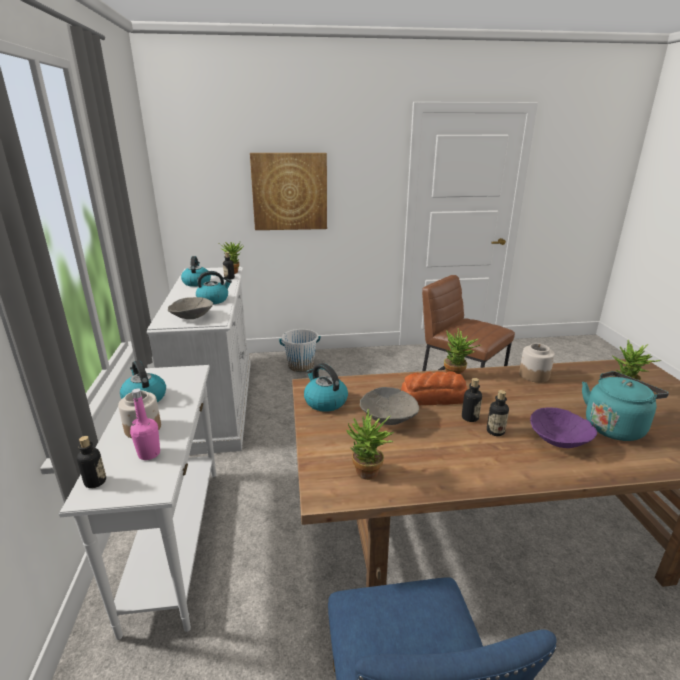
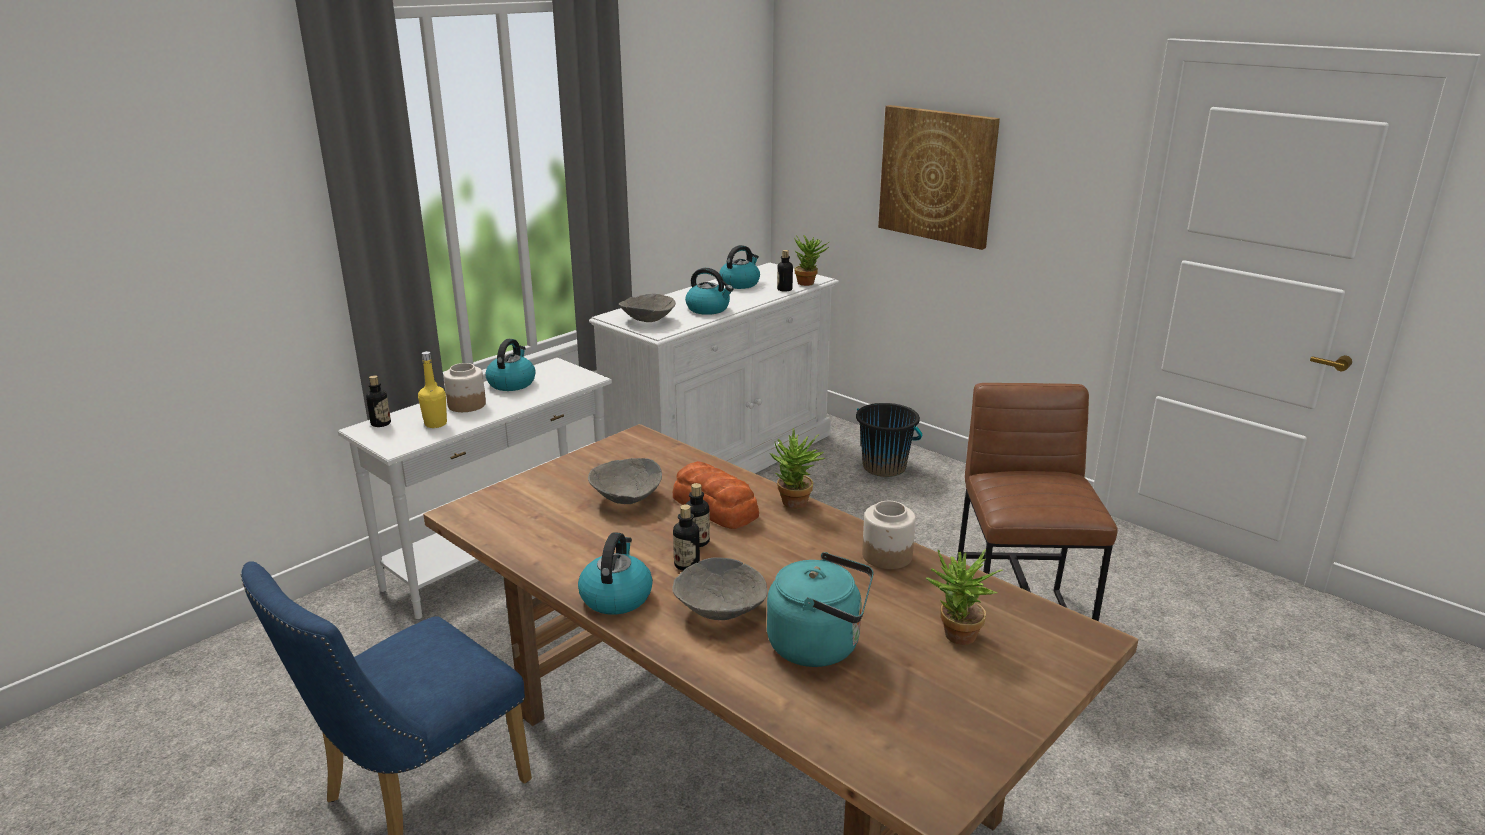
camera: 50 degrees right, 0 degrees up
(149, 454) = (435, 424): pink bottle -> yellow bottle
(301, 366) = (884, 467): white bucket -> black bucket
(325, 402) = (616, 455): kettle -> kettle (616, 596)
(367, 475) = (511, 521): potted plant -> none
(559, 441) = (720, 610): purple bowl -> grey bowl

